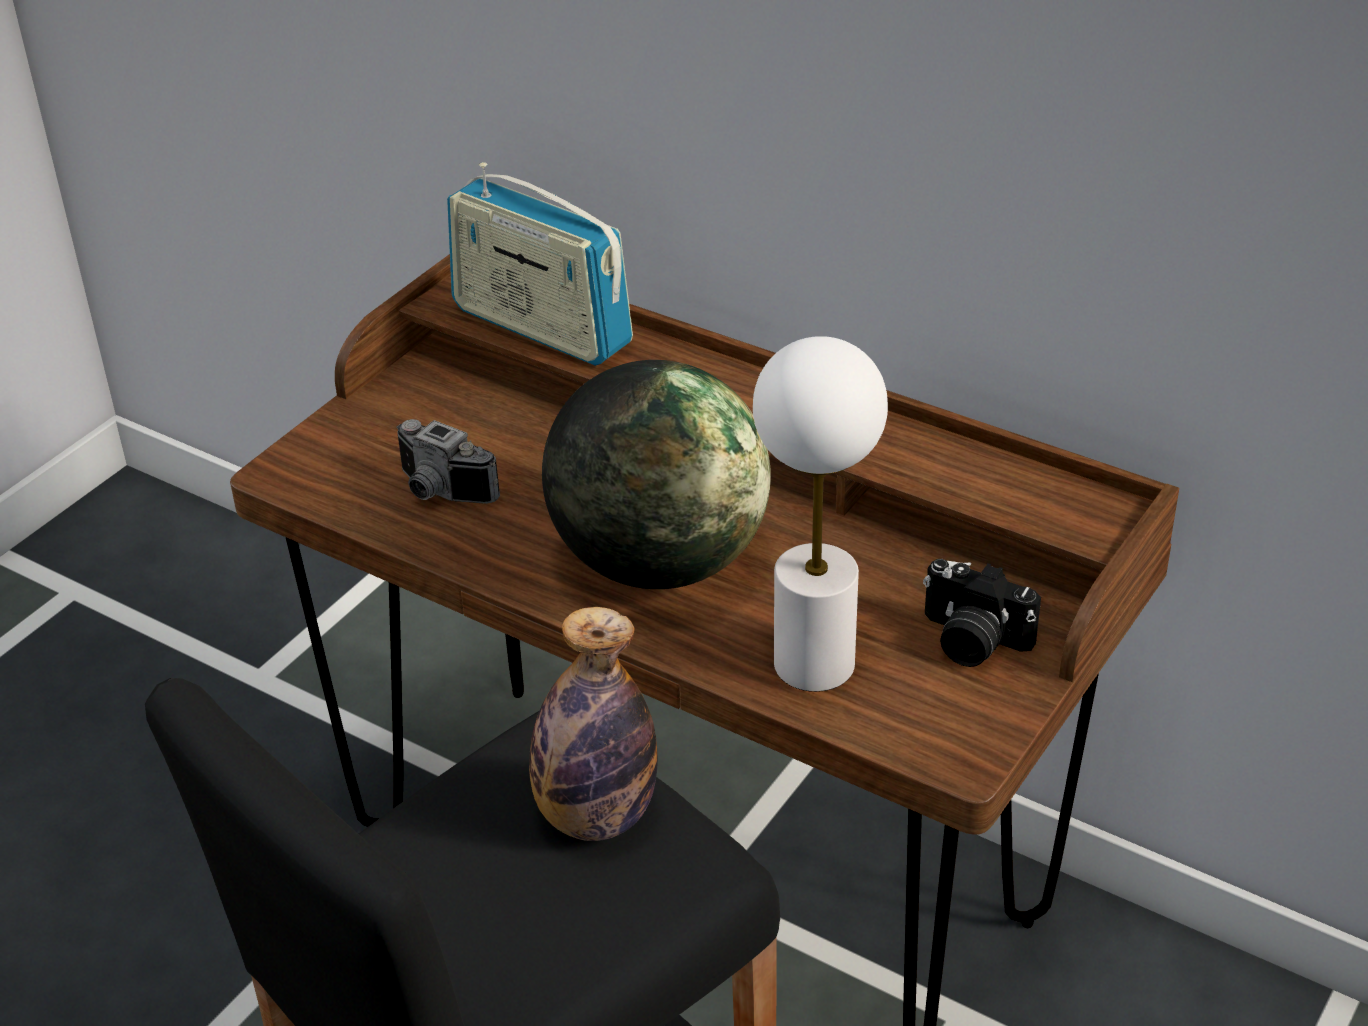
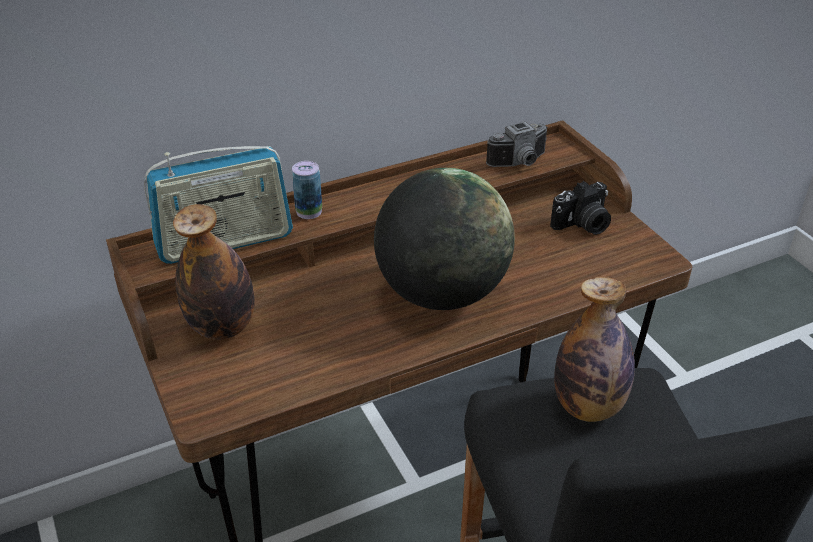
camera: 60 degrees left, 0 degrees up
(436, 417) = (222, 327): none -> bottle
(439, 493) = (298, 351): camera -> camera (521, 163)
(669, 360) = (309, 212): none -> can
(815, 663) = (563, 275): white table lamp -> none

